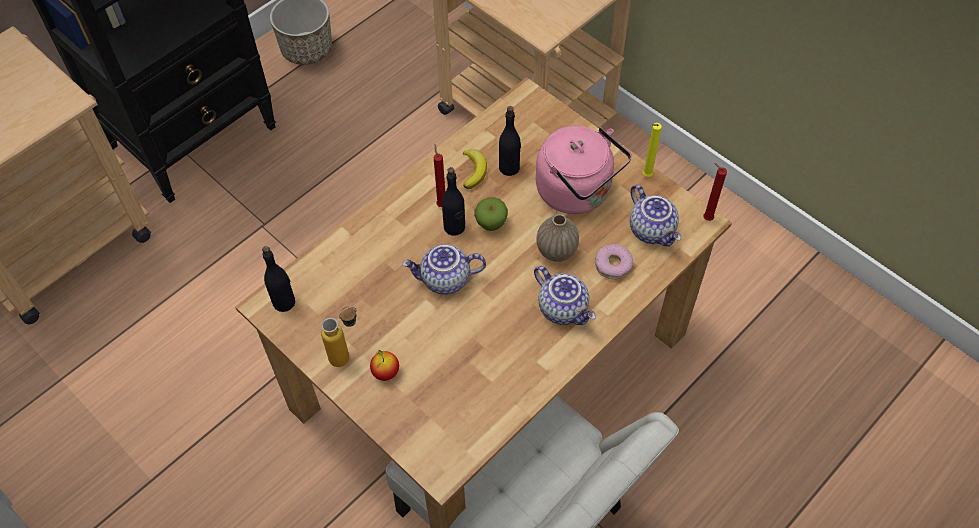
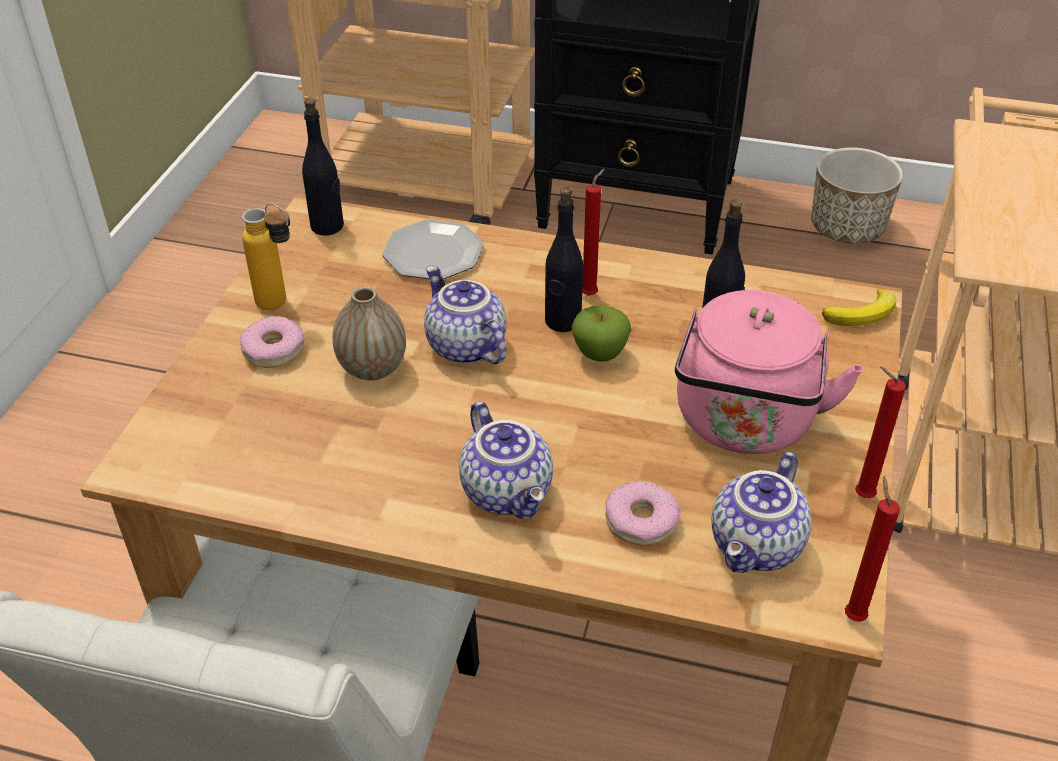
camera: 60 degrees right, 15 degrees down
(352, 259) = (434, 253): none -> plate
(385, 372) = (273, 350): apple -> donut
(474, 170) = (678, 302): banana -> banana (862, 314)
(556, 251) = (611, 442): vase -> vase (372, 368)
(564, 308) = (509, 492): teapot -> teapot turned 45 degrees counterclockwise
(646, 176) = (860, 495): yellow candle -> red candle

